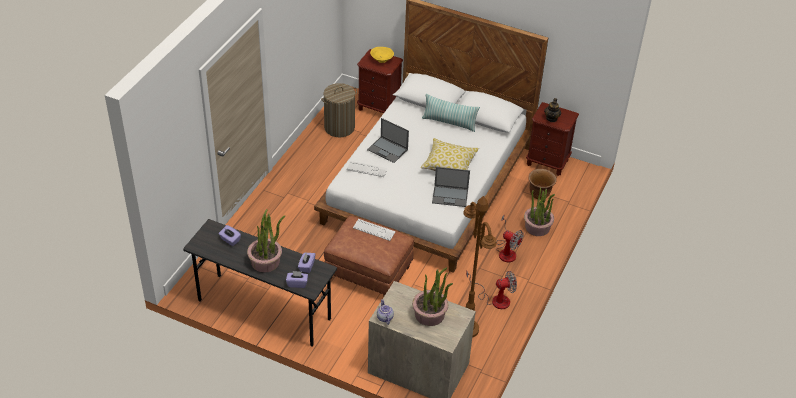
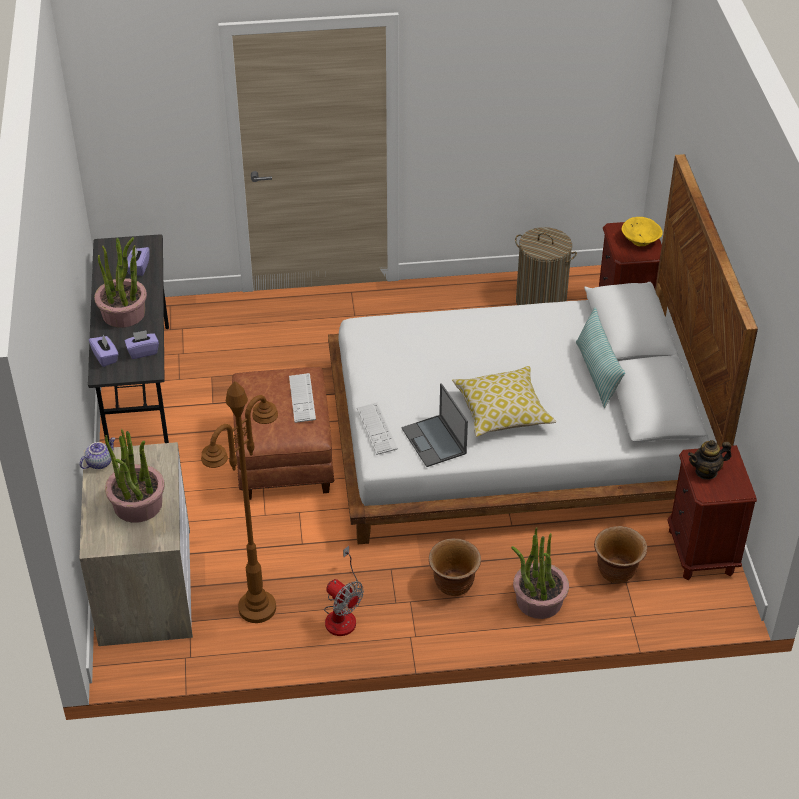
camera: 60 degrees right, 0 degrees up
(366, 169) = (408, 335): keyboard -> keyboard (377, 429)
(388, 150) = (469, 337): laptop -> none
(506, 251) = (454, 585): fan -> brown planter

